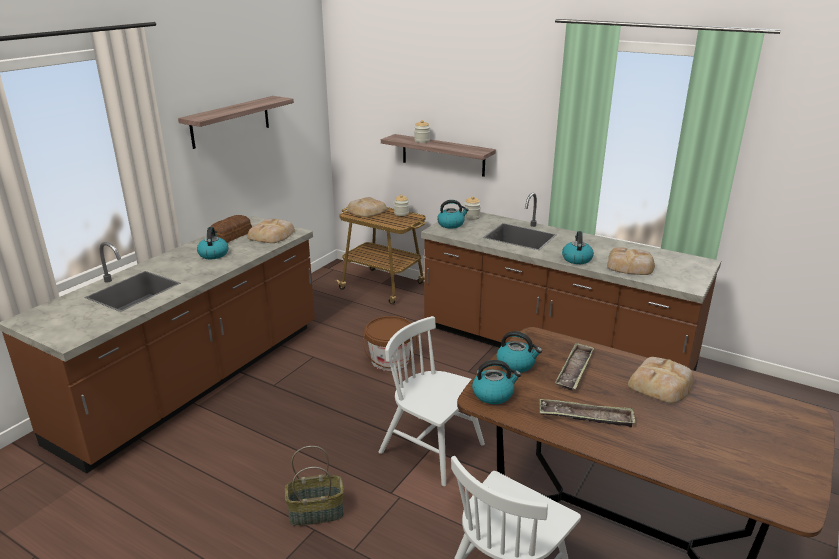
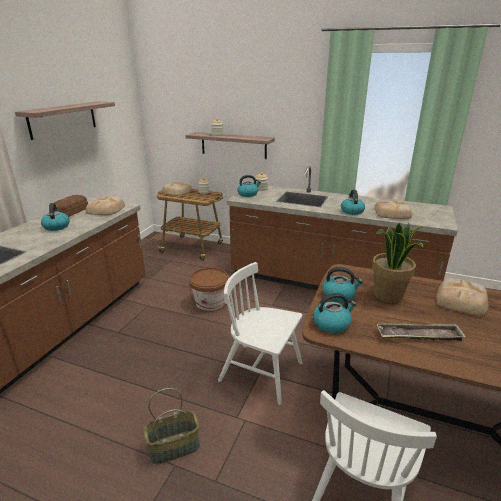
camera: 10 degrees left, 0 degrees up
(574, 370) = (388, 295): tray -> potted plant

